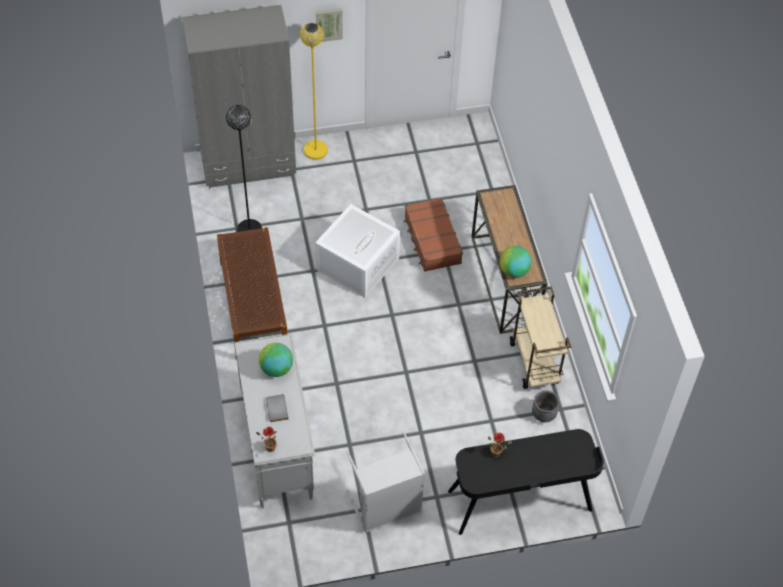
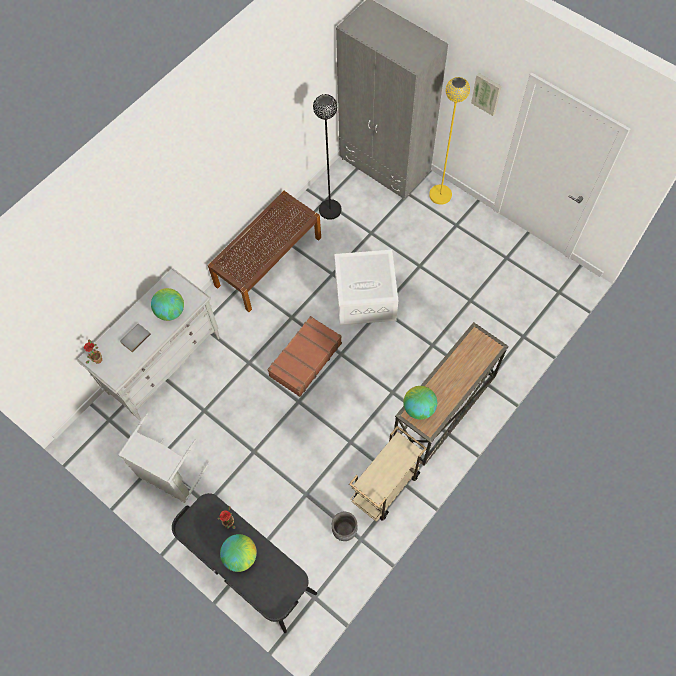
camera: 55 degrees right, 10 degrees up
(432, 240) = (434, 330): brown suitcase -> brown suitcase (305, 359)
(529, 463) = (240, 556): none -> globe

